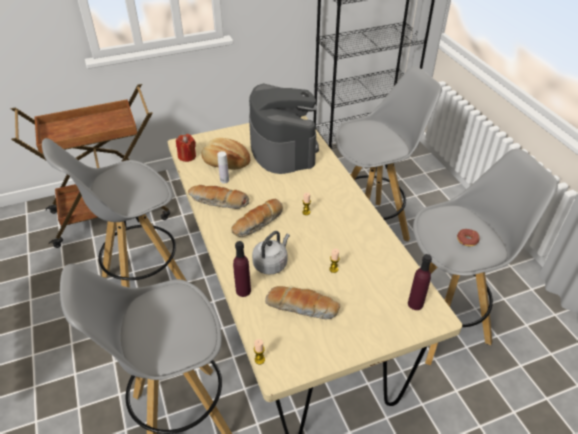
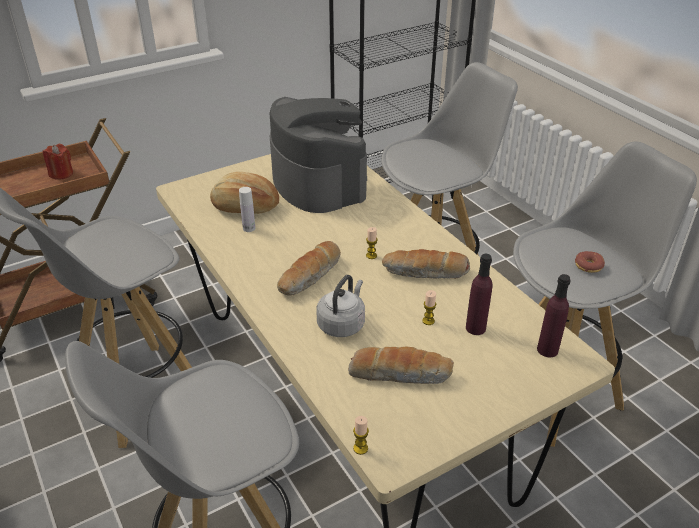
camera: 10 degrees left, 5 degrees down
(187, 156) = (189, 204): red candle -> red candle (61, 174)
(218, 202) = (248, 256): bread -> bread (425, 272)
(243, 290) = (313, 363): purple bottle -> purple bottle (475, 328)

